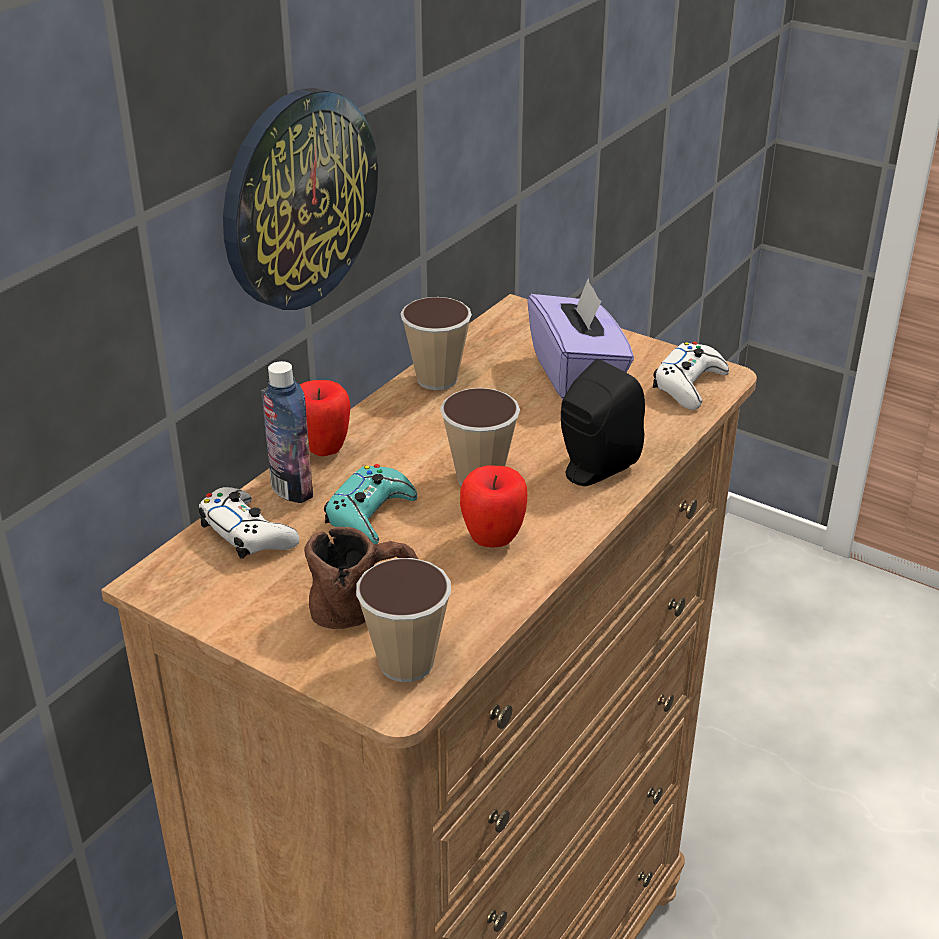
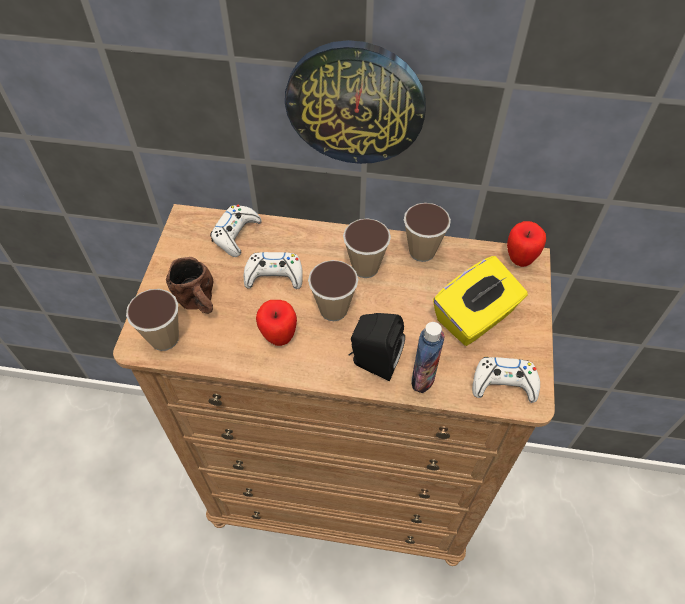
camera: 65 degrees right, 20 degrees up
(291, 489) = (280, 235): bottle -> bottle (423, 378)
(322, 450) = (322, 232): apple -> apple (519, 259)
(370, 516) = (274, 276): turquoise game controller -> white game controller
(425, 431) = (365, 267): none -> cup
(577, 374) = (475, 317): purple tissue box -> yellow tissue box

